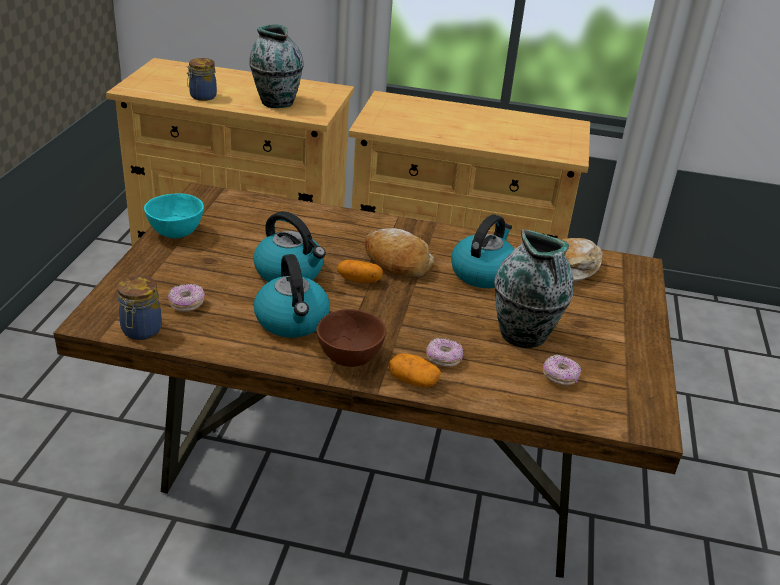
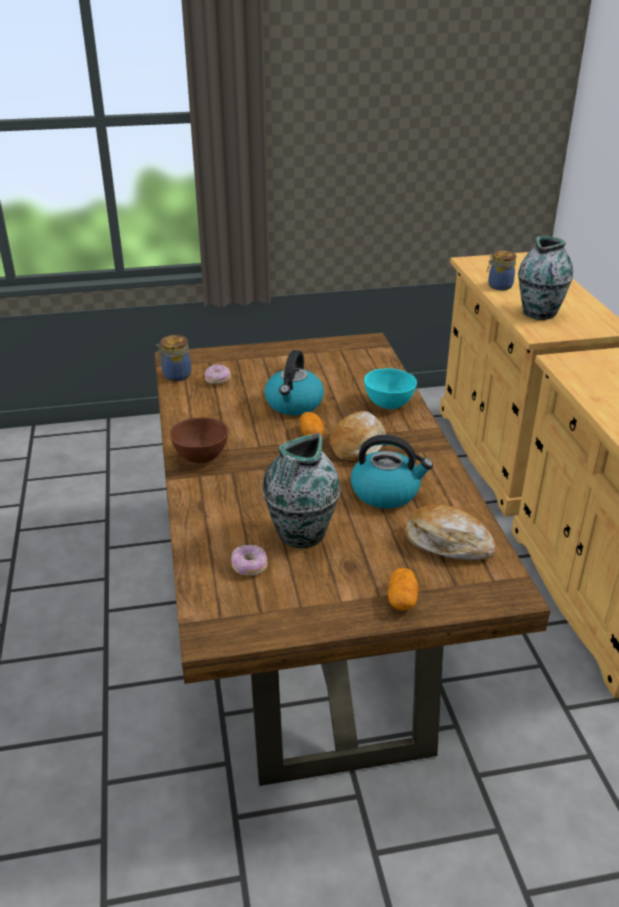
camera: 70 degrees right, 0 degrees up
(175, 233) = (303, 349): turquoise bowl -> turquoise bowl (388, 404)
(292, 321) = (230, 422): kettle -> none
(413, 381) = (191, 491): potato -> potato (402, 599)
(443, 359) = (230, 499): donut -> none

